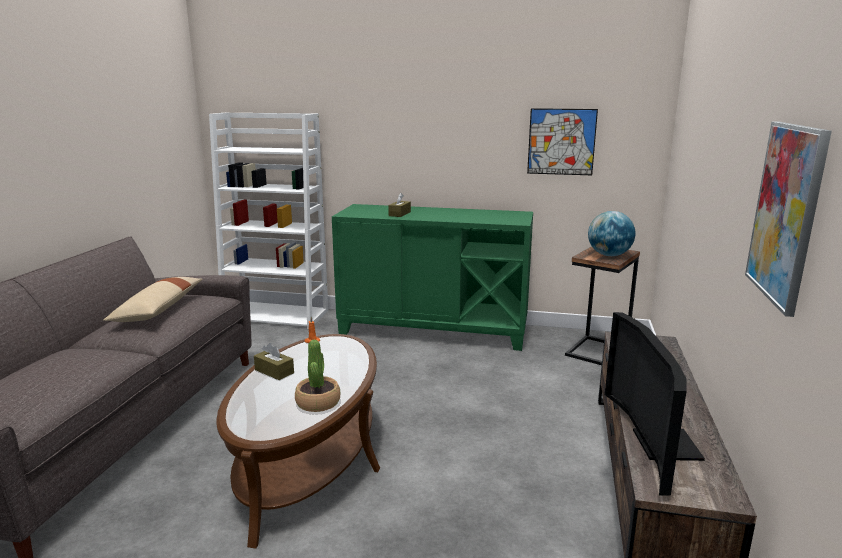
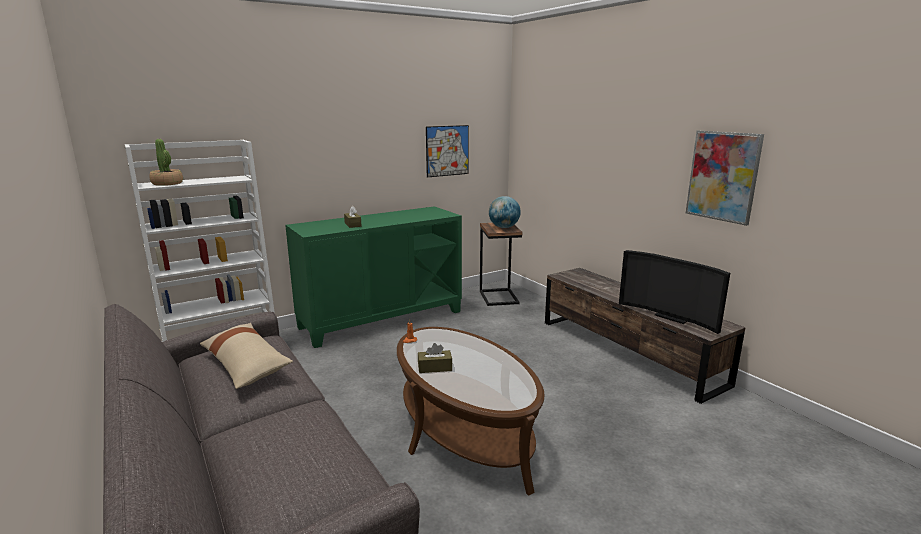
camera: 45 degrees left, 0 degrees up
(318, 402) = (507, 370): potted plant -> potted plant (167, 183)

